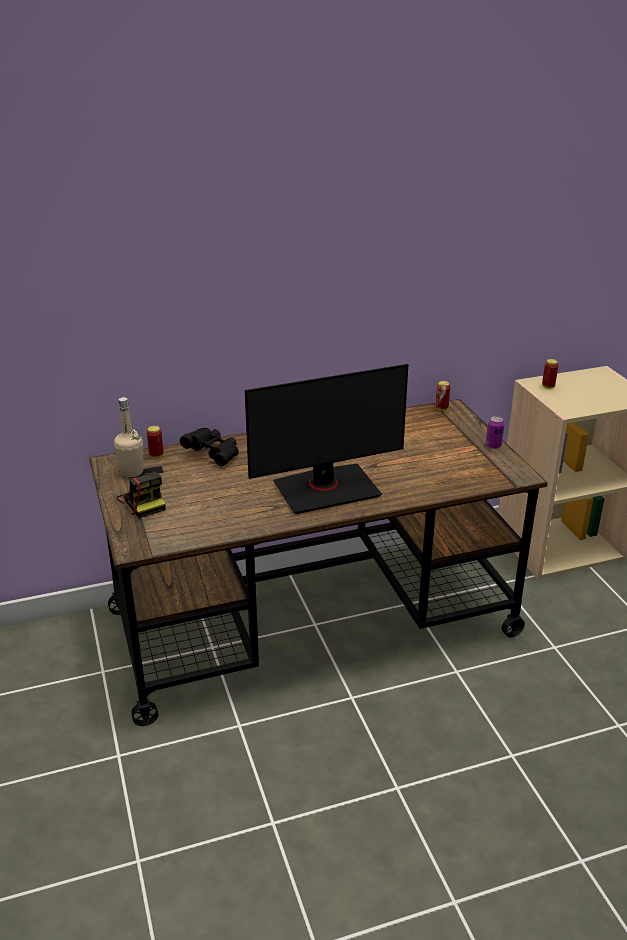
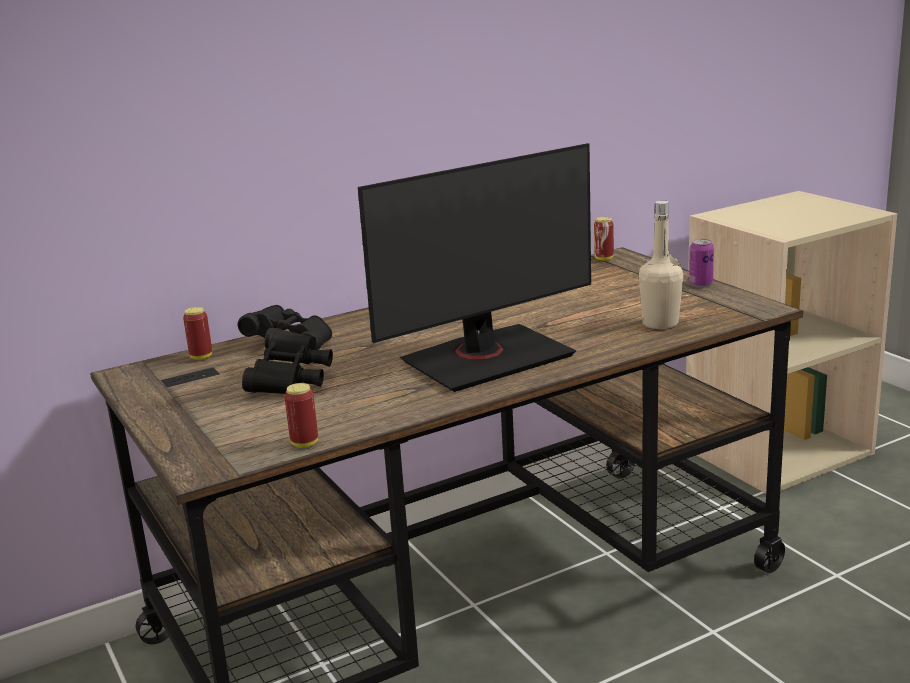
camera: 10 degrees left, 10 degrees down
(132, 472) = (167, 379): beige bottle -> beige bottle (660, 323)
(143, 502) = (198, 411): camera -> none
(203, 486) = (291, 381): none -> black binoculars
(548, 387) = (738, 216): can -> can (304, 443)

